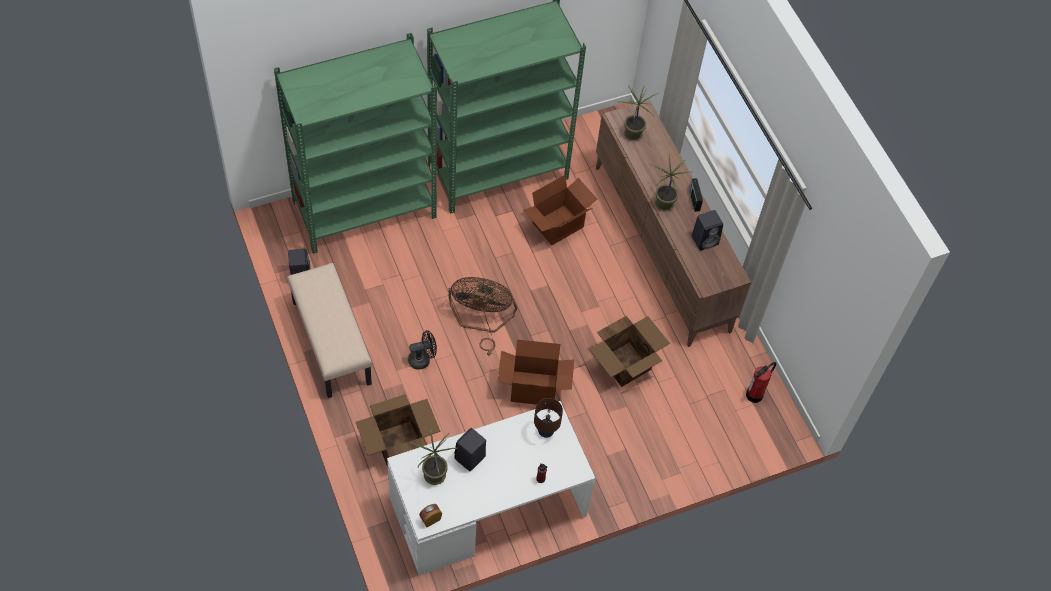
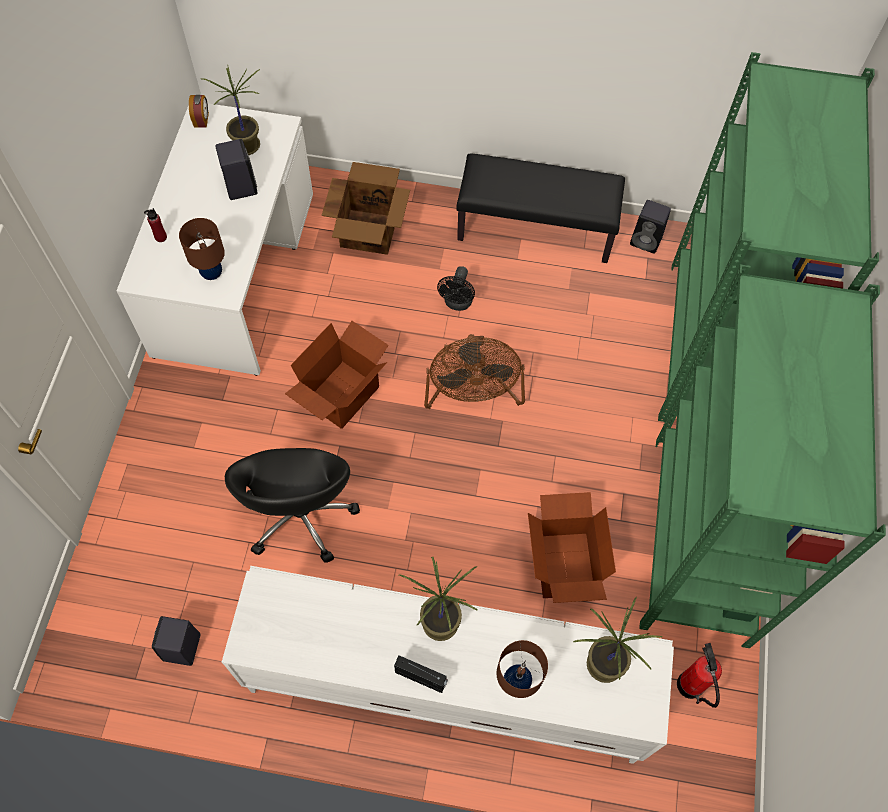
camera: 125 degrees right, 5 degrees up
(330, 342) = (536, 228): beige bench -> black bench
(481, 322) = (469, 389): brown fan -> brown fan turned 45 degrees clockwise
(626, 364) = (301, 519): cardboard box -> black office chair
(662, 248) = (444, 688): brown cabinet -> white cabinet
(667, 163) = (517, 683): none -> brown table lamp
(705, 240) = (338, 644): black speaker -> black speaker (182, 649)
(754, 395) = (142, 656): fire extinguisher -> fire extinguisher (689, 685)

